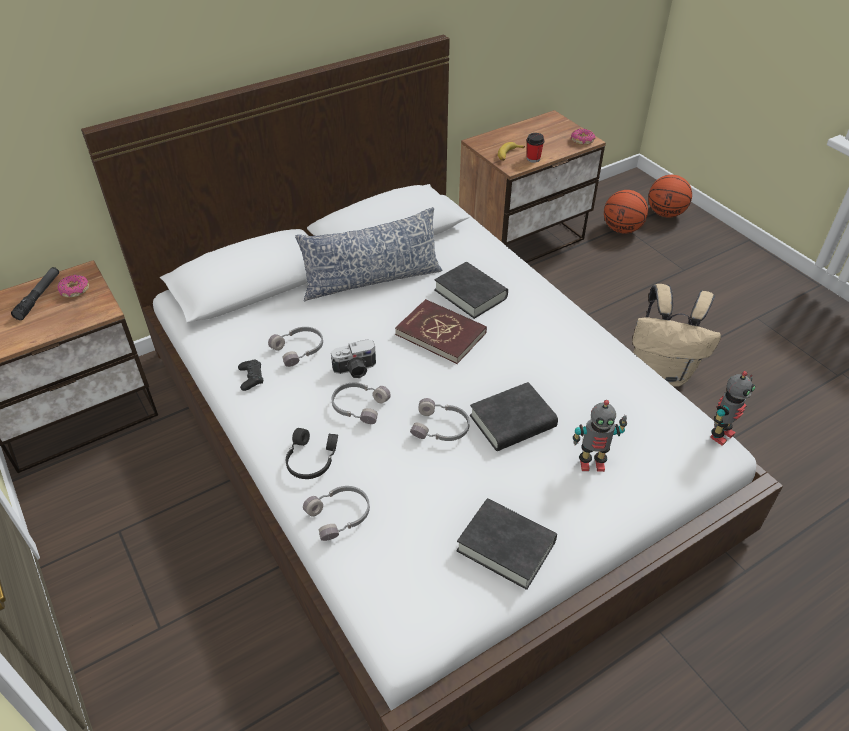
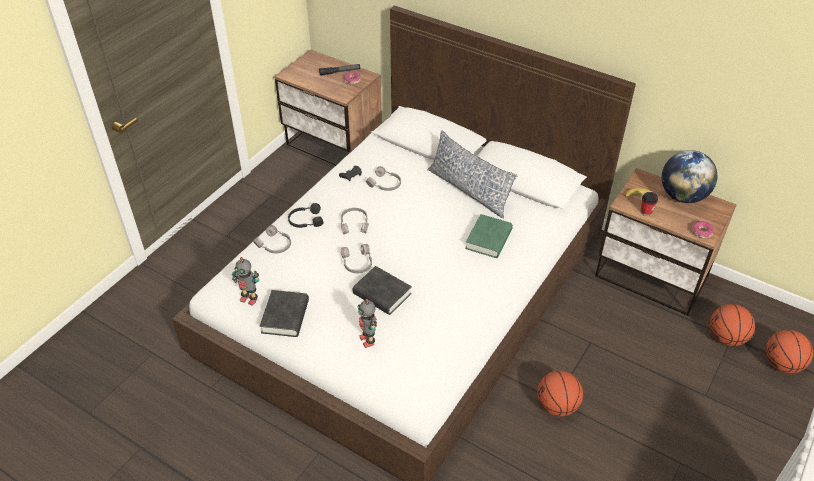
camera: 65 degrees right, 0 degrees up
(355, 370) = (382, 212): camera -> none
(441, 333) = (439, 238): red book -> none
(470, 294) = (488, 239): black book -> green book
(524, 131) = (682, 196): none -> globe
(661, 372) = (557, 406): beige backpack -> basketball
(720, 434) = (433, 403): toy robot -> toy robot (249, 299)

